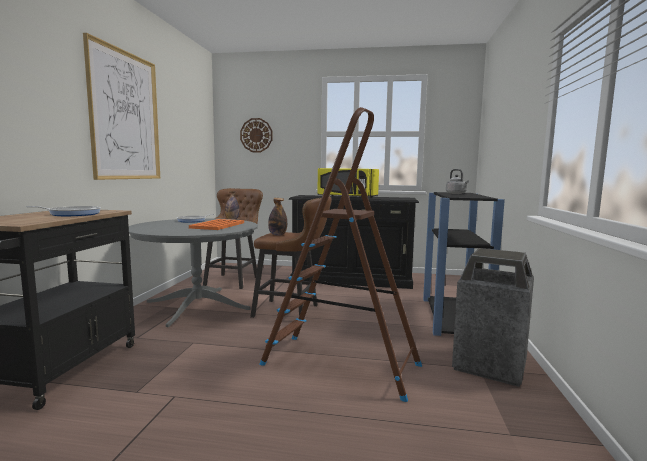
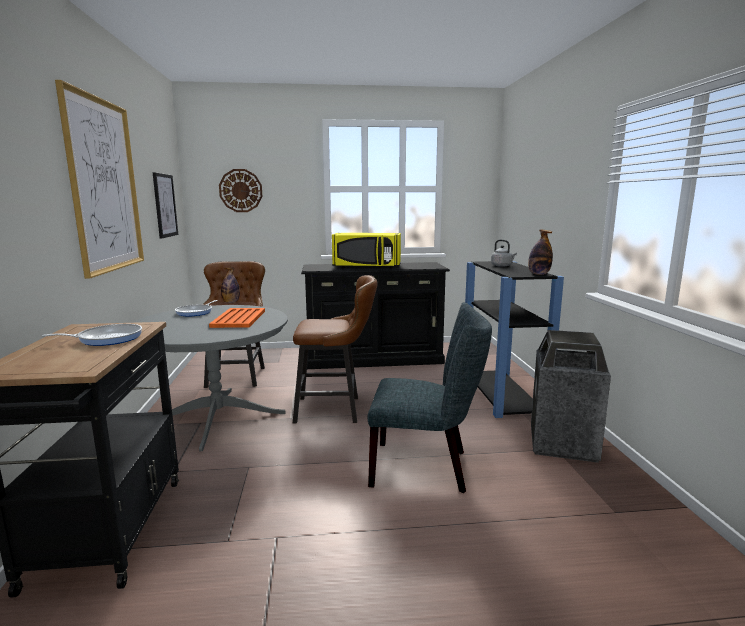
camera: 15 degrees left, 5 degrees up
(191, 142) = (165, 205): none -> picture
(277, 235) = (317, 325): bottle -> bottle (538, 274)
(339, 365) = (426, 467): brown step ladder -> grey chair

